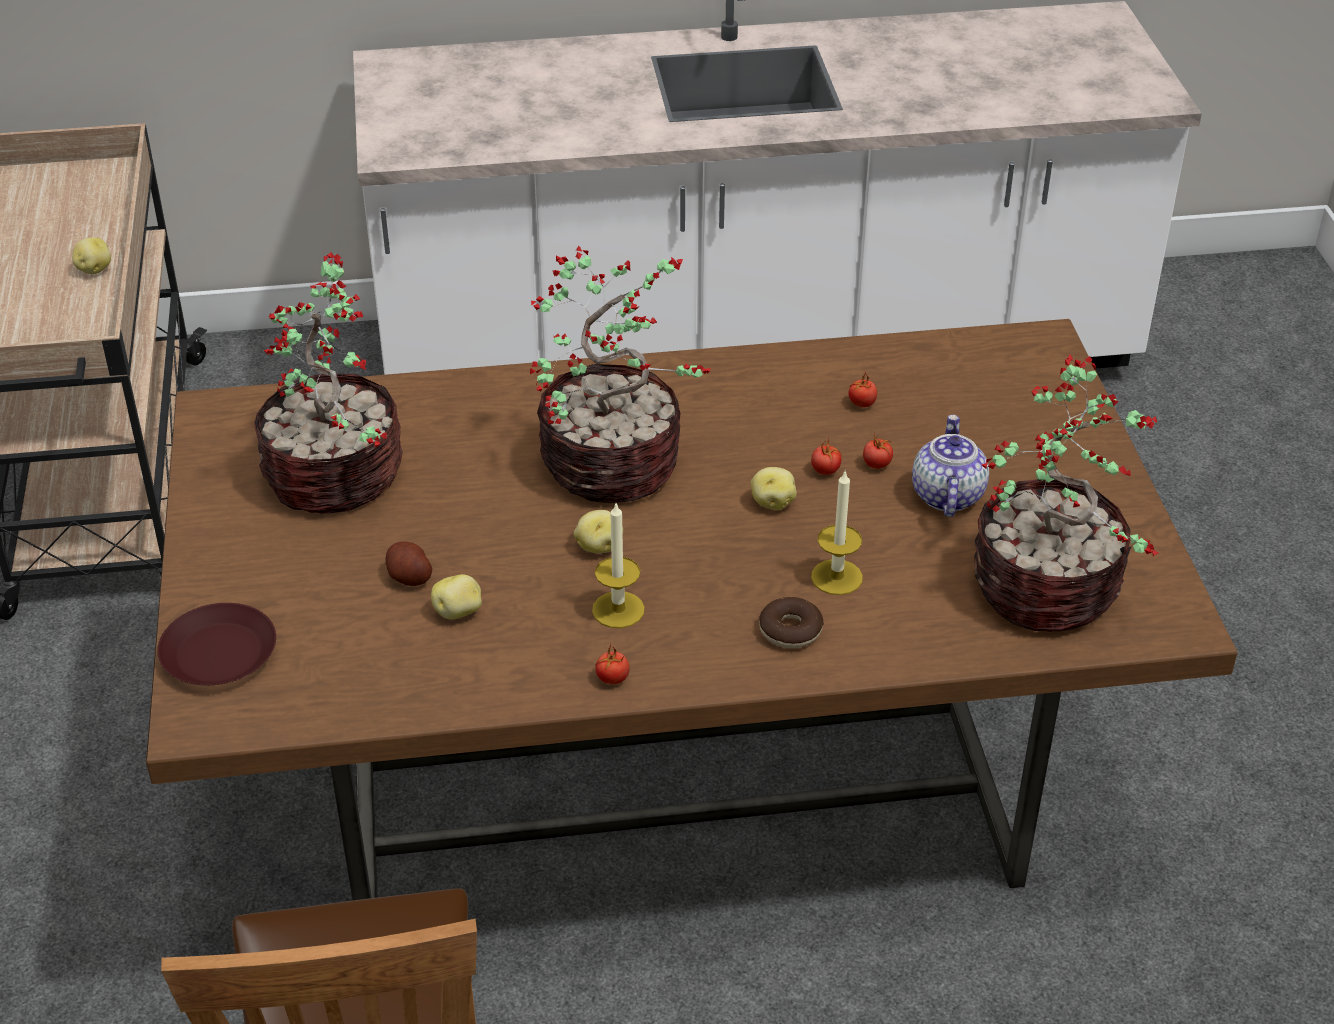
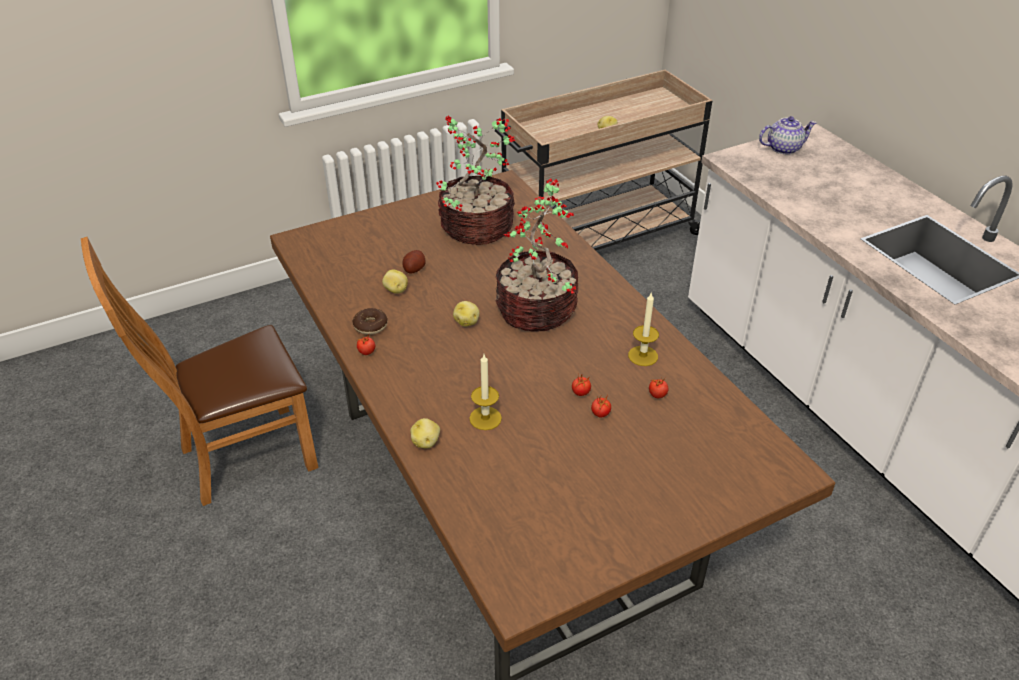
camera: 70 degrees right, 0 degrees up
(220, 655) = (339, 233): brown plate -> none
(618, 610) = (420, 341): candle -> candle (643, 356)
(772, 502) = (539, 377): potato -> potato (426, 442)
(790, 630) = (431, 409): donut -> donut (370, 326)
(946, 495) = (589, 452): teapot -> teapot (783, 148)
(1049, 590) = (520, 520): potted plant -> none

